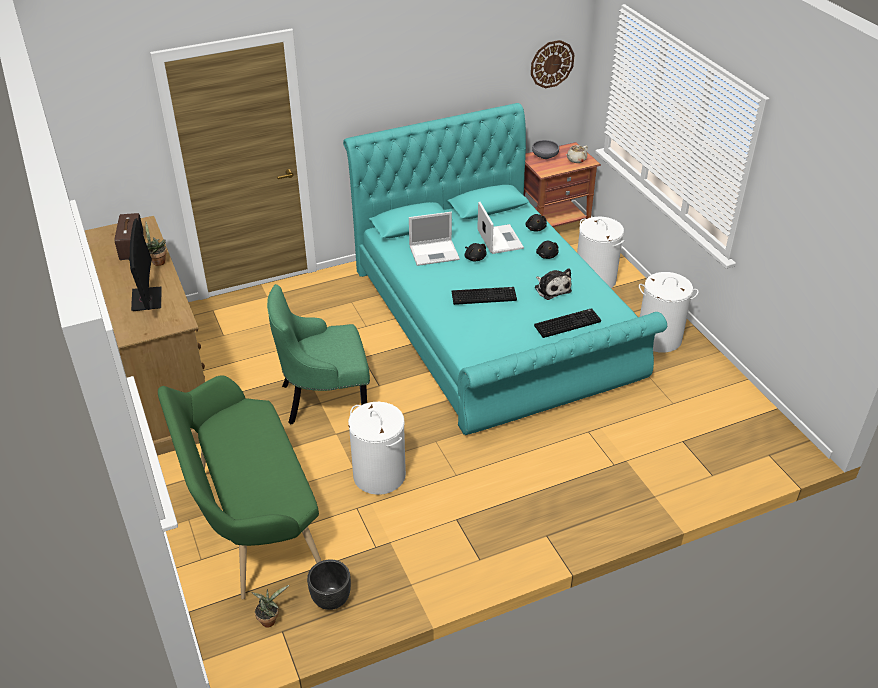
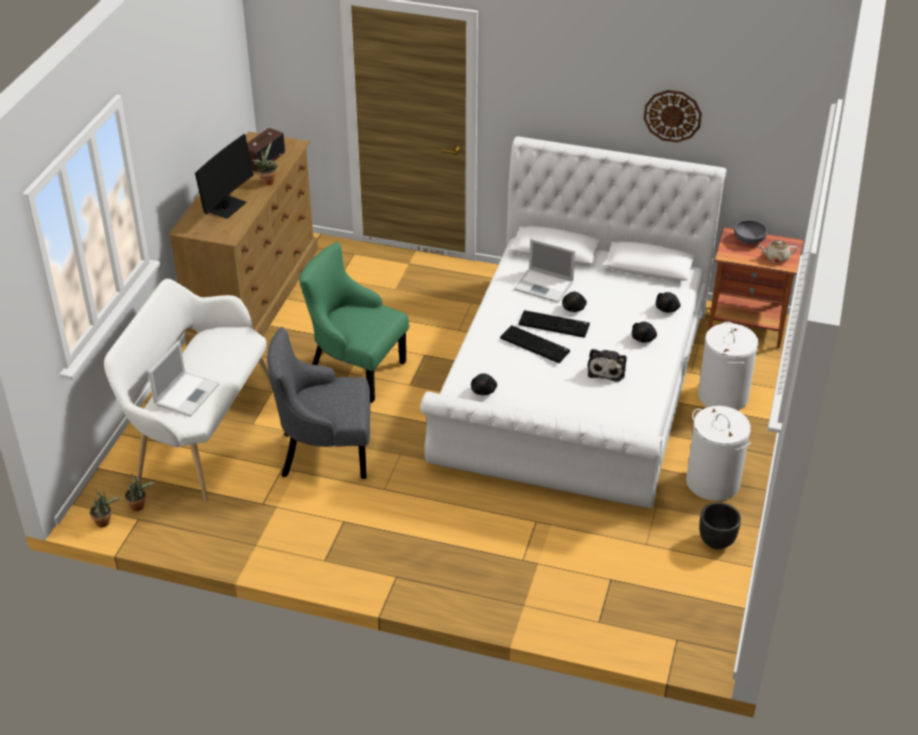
camera: 40 degrees right, 0 degrees up
(250, 523) = (199, 433): green bench -> white bench
(254, 655) = (105, 522): none -> potted plant
(331, 600) = (191, 519): black planter -> black planter (716, 541)
(379, 475) = (326, 454): white laundry basket -> grey armchair
(489, 348) = (483, 390): none -> black plush toy
(492, 320) = (573, 382): turquoise bed -> white bed
(499, 239) = (619, 302): laptop -> laptop (187, 393)
(552, 64) = (777, 139): wall clock -> wall clock (672, 115)
(567, 323) = (579, 406): keyboard -> keyboard (555, 324)

